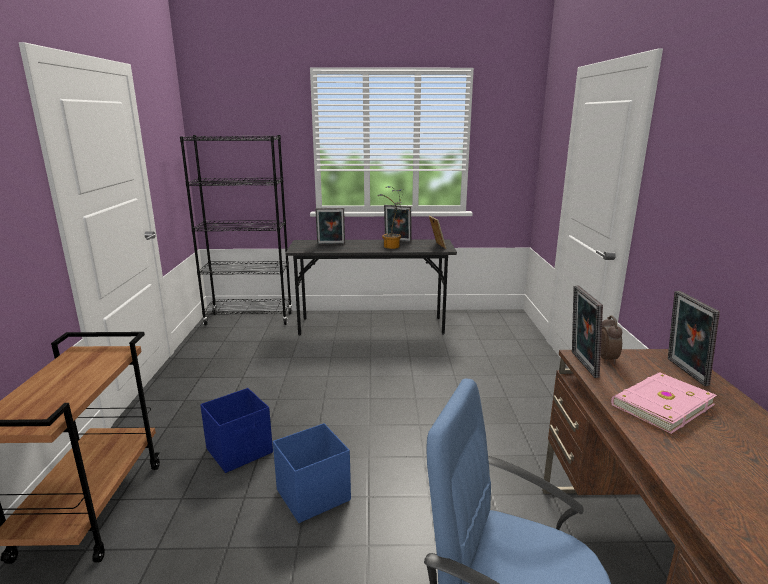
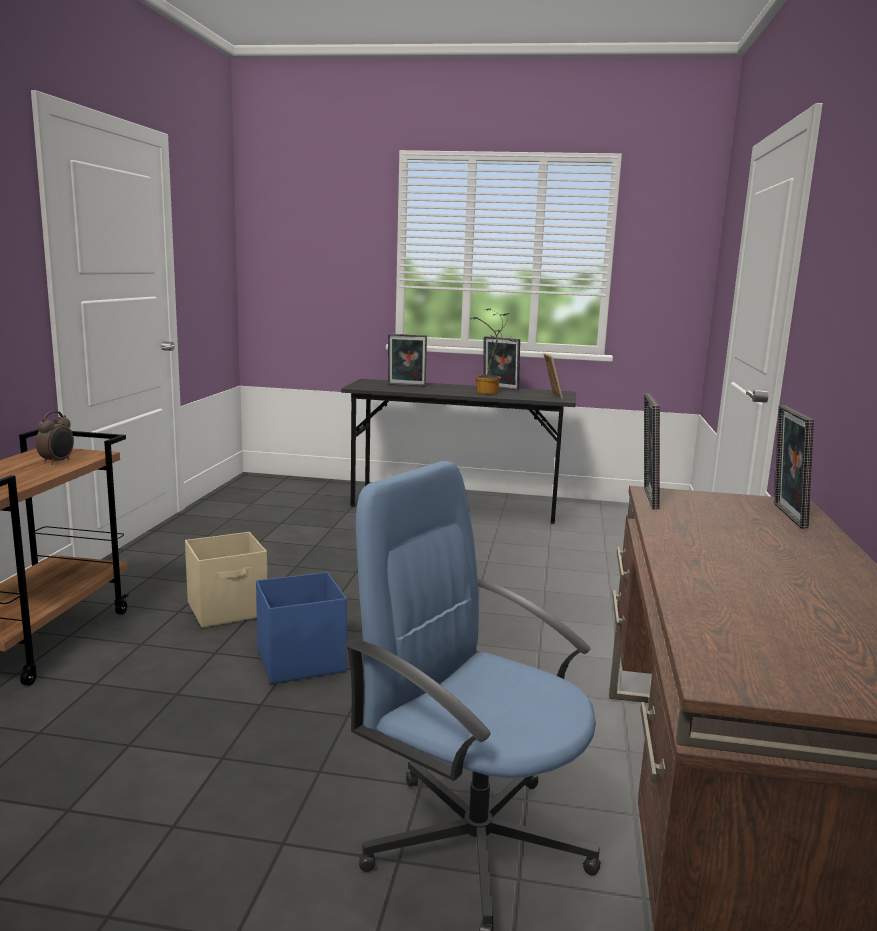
camera: 10 degrees right, 5 degrees down
(240, 451) = (228, 610): blue storage box -> beige storage box
(249, 319) = (293, 484): black bookcase -> none
(607, 359) = (687, 497): alarm clock -> alarm clock (57, 462)
(660, 404) = (720, 535): pink book -> none

